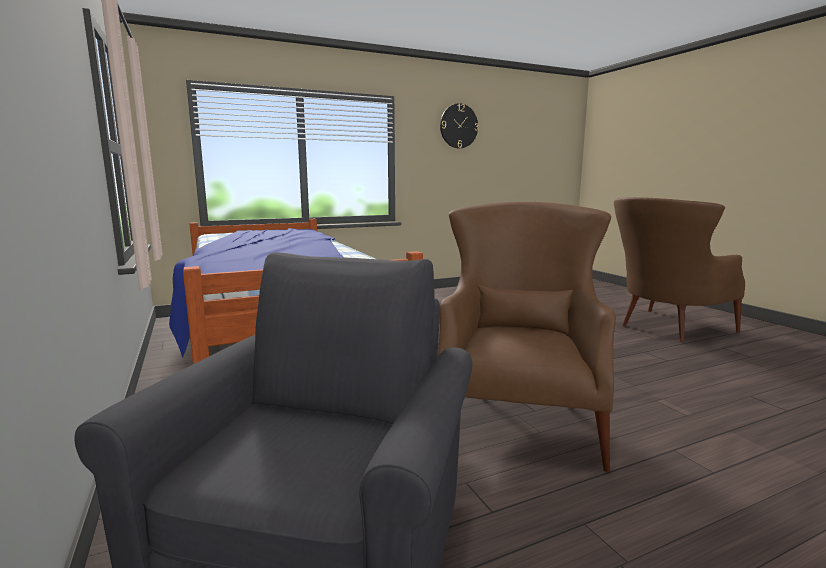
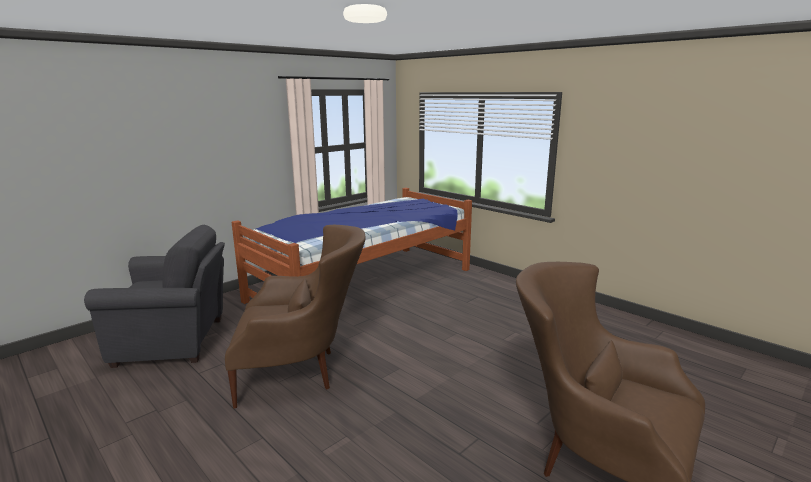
camera: 70 degrees right, 5 degrees up
(458, 126) = (639, 122): wall clock -> none

